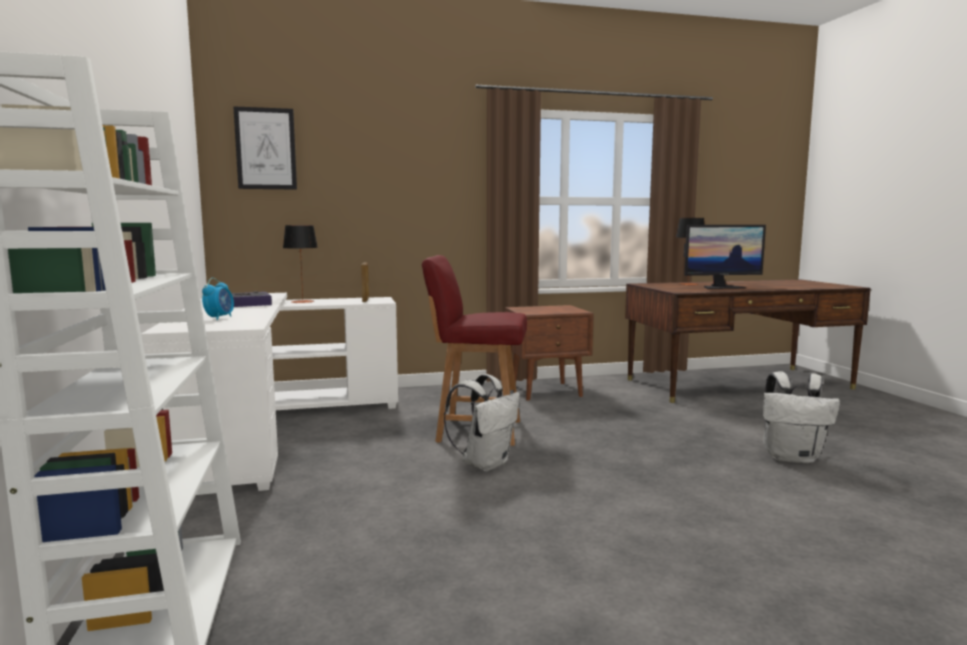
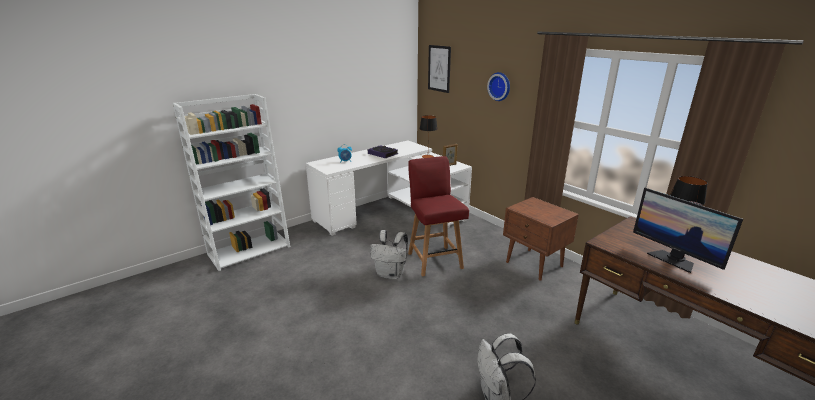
camera: 65 degrees right, 15 degrees up
(409, 166) = (500, 86): none -> wall clock

